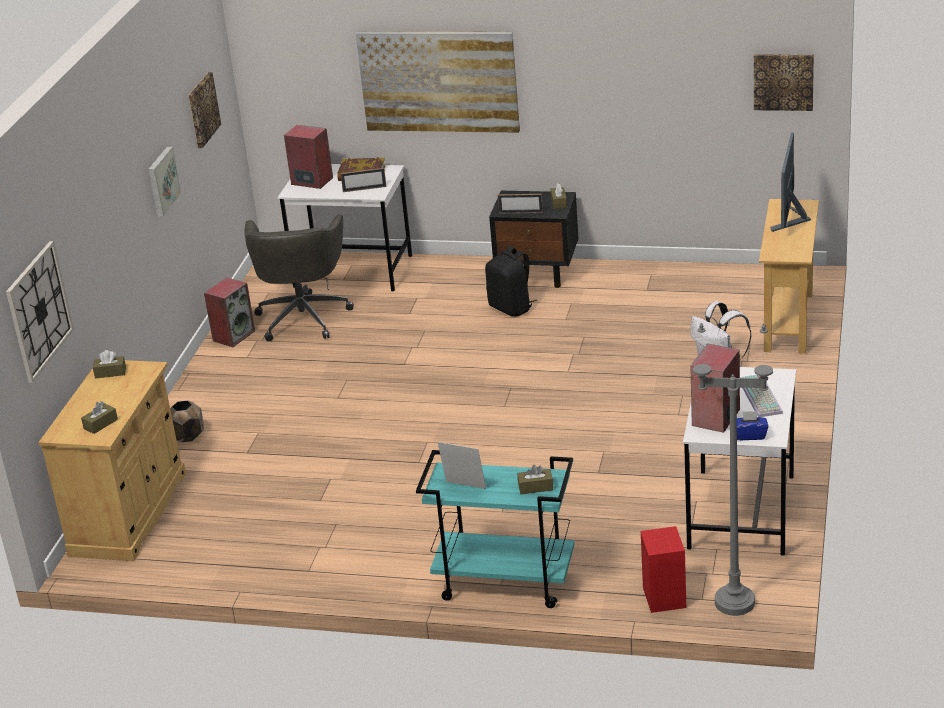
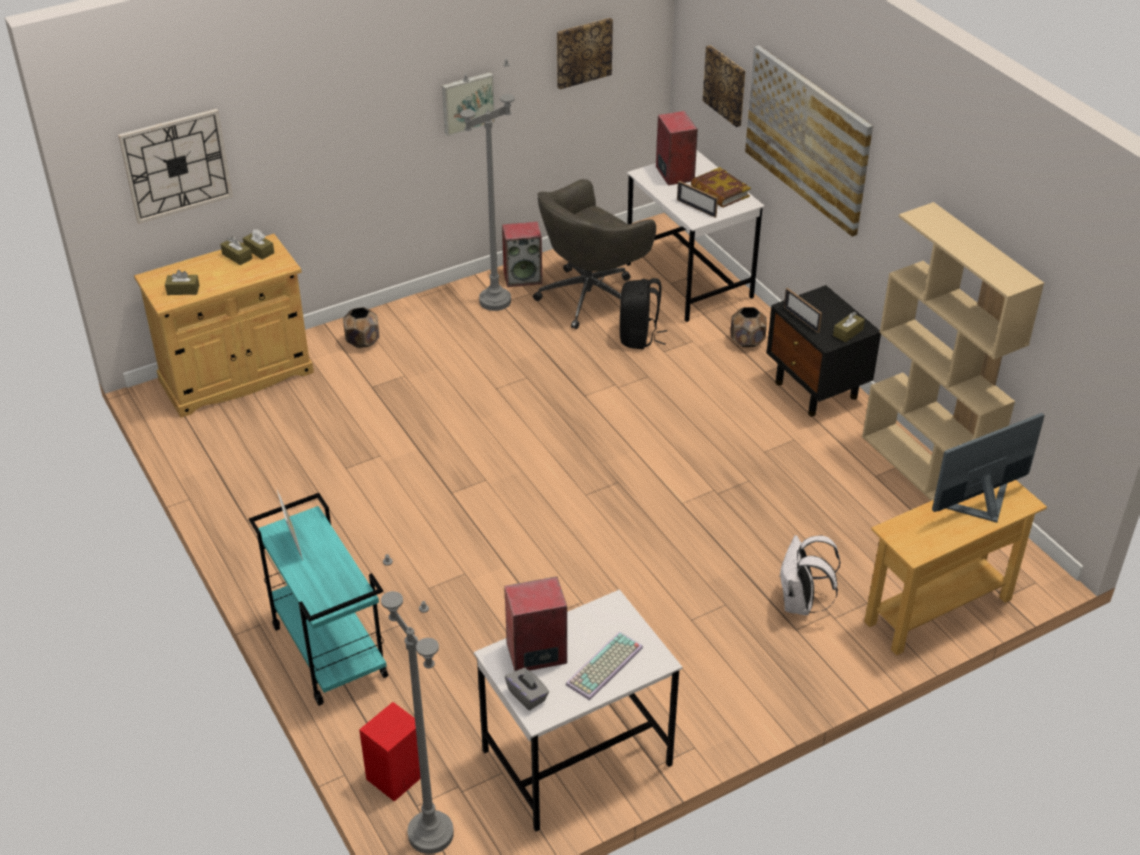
camera: 45 degrees right, 10 degrees up
(240, 358) = (495, 301): none -> grey floor lamp
(451, 277) = (747, 341): none -> brown planter
(512, 308) = (742, 407): black backpack -> black backpack (639, 337)
(535, 487) = (331, 591): brown tissue box -> brown tissue box (237, 256)
(668, 271) = (925, 472): none -> beige bookcase
(750, 435) = (527, 696): blue tissue box -> grey tissue box
(783, 81) = (1093, 349): picture -> picture (725, 85)

